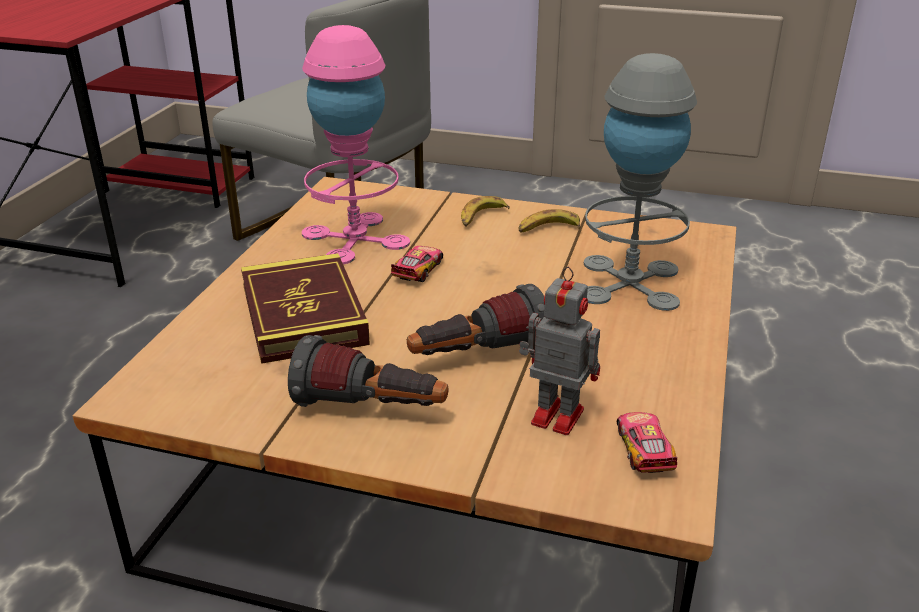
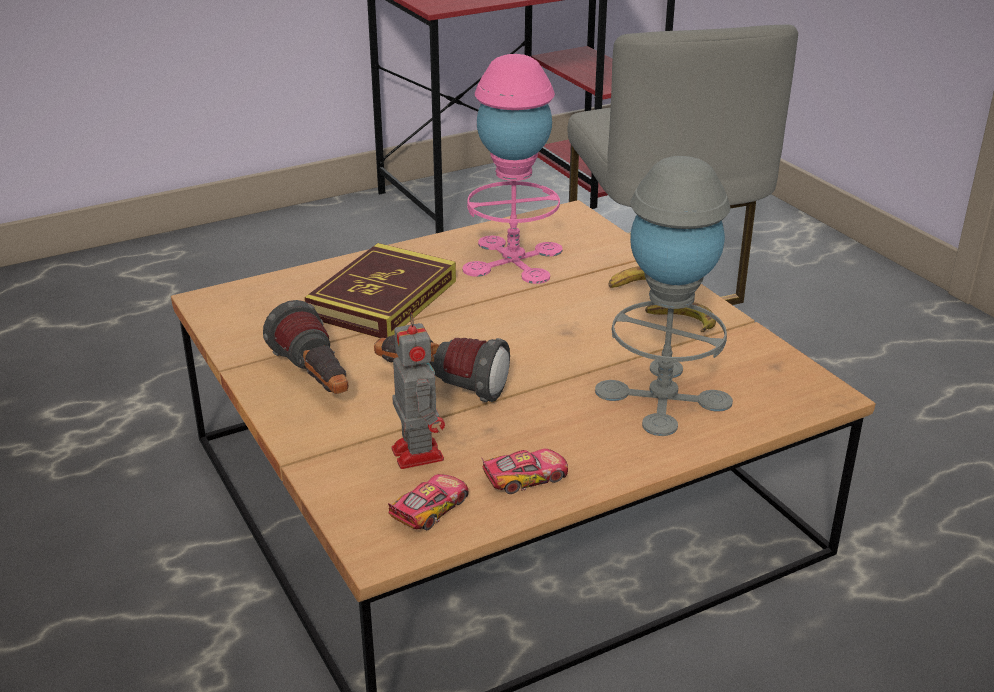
camera: 45 degrees right, 0 degrees up
(418, 270) = (514, 305): toy car -> toy car (526, 478)

